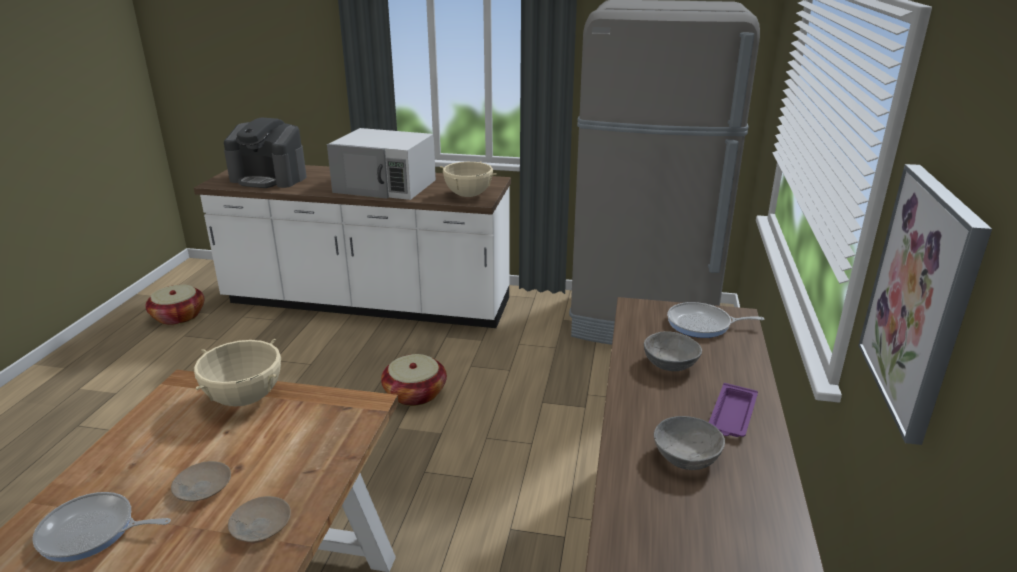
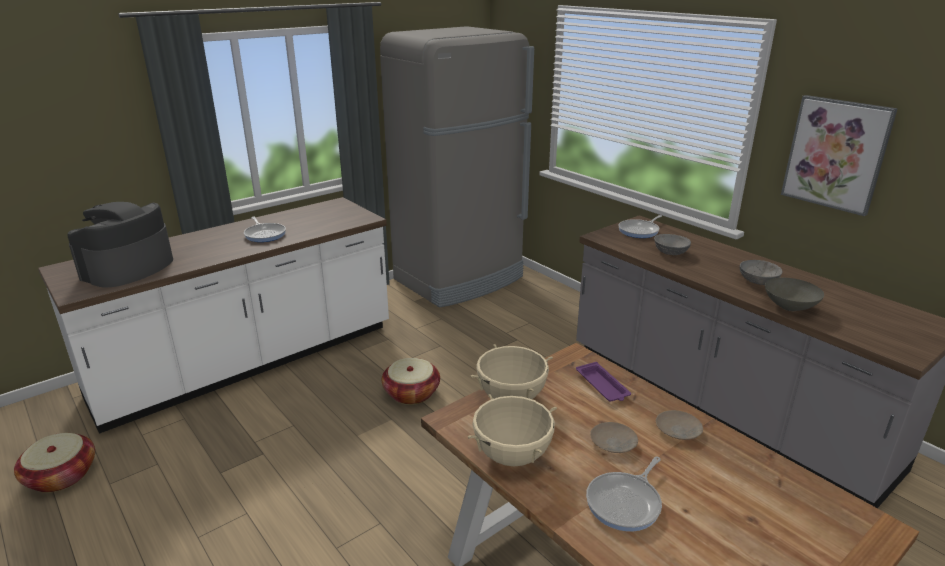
camera: 50 degrees left, 0 degrees up
(269, 178) = (128, 268): coffee machine -> coffee machine turned 150 degrees clockwise
(386, 186) = (265, 234): white microwave -> frying pan
(468, 195) = (349, 218): beige cooking pot -> beige cooking pot (512, 455)
(630, 509) = (788, 307): none -> grey bowl
(732, 416) = (733, 259): purple tray -> purple tray (603, 386)

